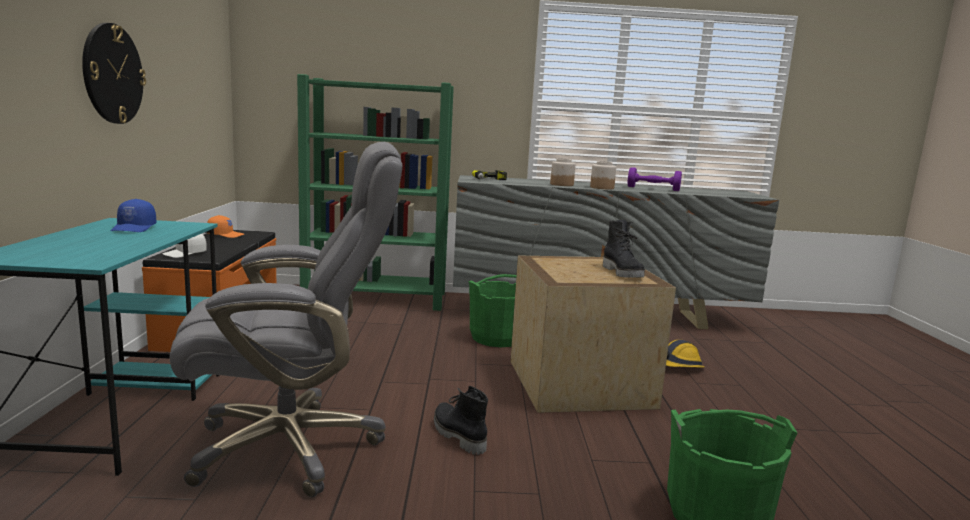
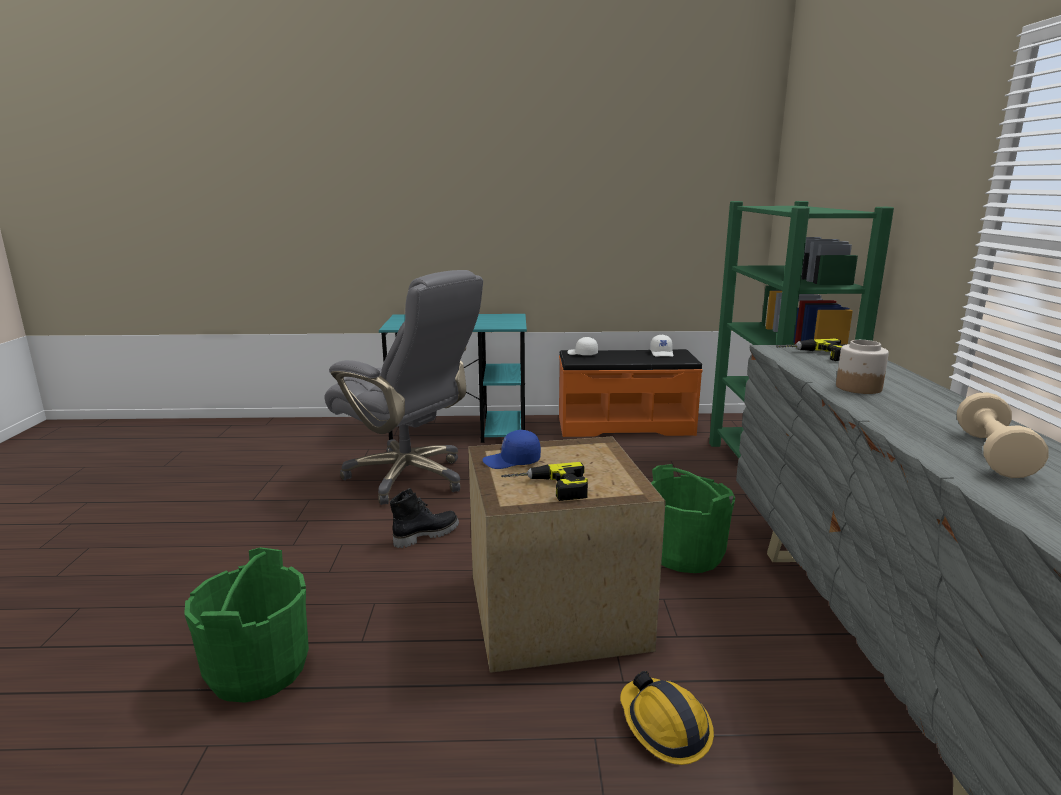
camera: 90 degrees right, 5 degrees up
(112, 74) = (553, 214): wall clock -> none
(134, 228) = (491, 320): blue cap -> blue cap (512, 461)
(225, 235) = (662, 353): orange cap -> white cap
(294, 450) = (409, 479): grey office chair -> grey office chair turned 45 degrees counterclockwise
(601, 188) = (877, 410): jar -> none
(623, 273) = (547, 488): black boot -> power drill
(653, 189) = (993, 454): purple dumbbell -> beige dumbbell

